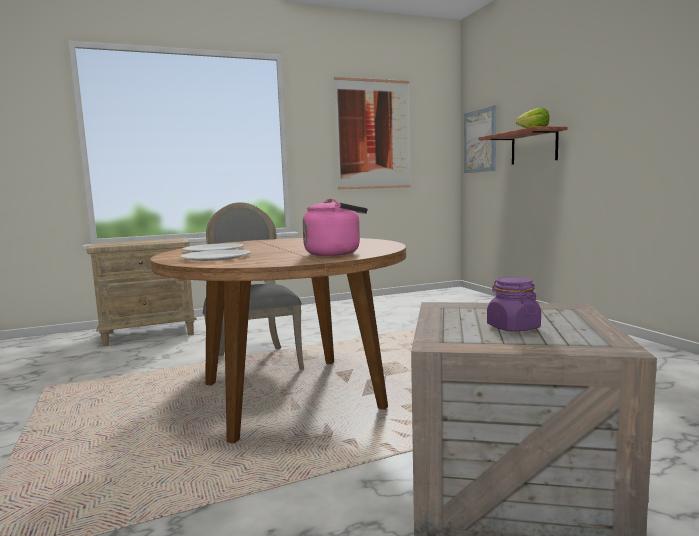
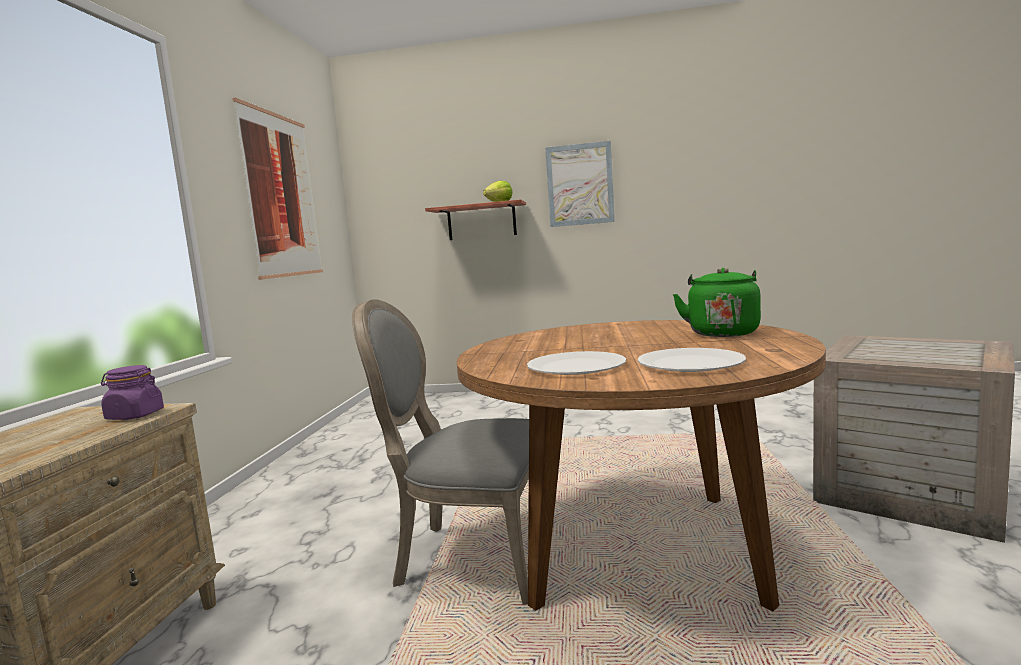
camera: 60 degrees left, 0 degrees up
(336, 253) = (722, 332): pink kettle -> green kettle
(480, 141) = (389, 213): picture -> picture (580, 184)
(513, 327) = (930, 351): purple jar -> purple jar (134, 415)

